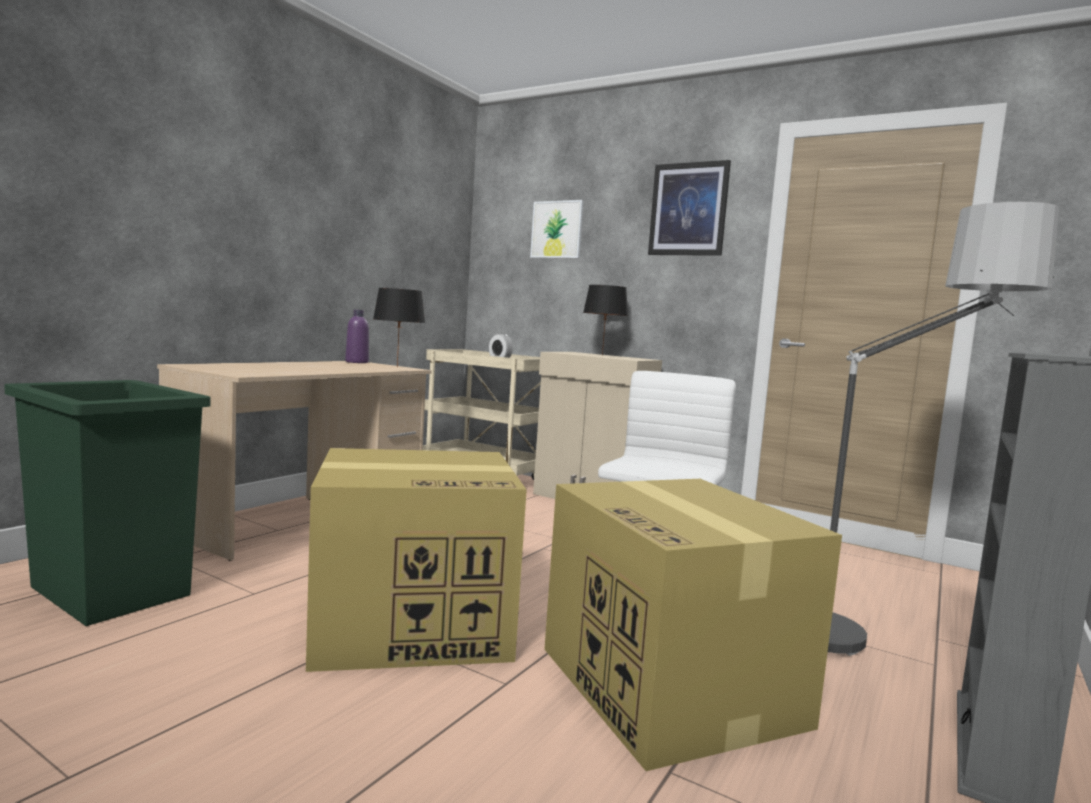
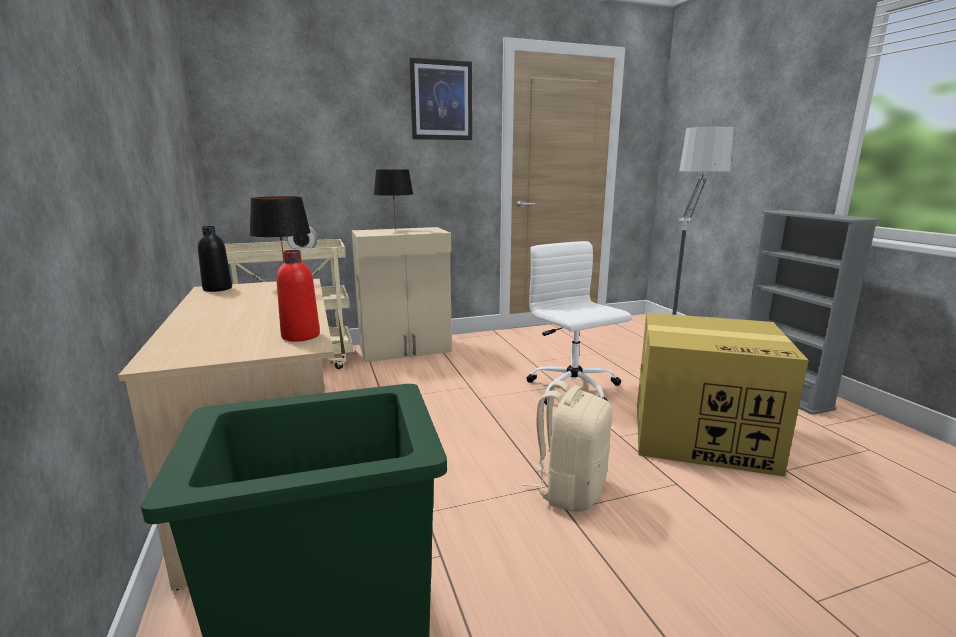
camera: 50 degrees left, 10 degrees up
(263, 373) = (301, 336): none -> red bottle
(356, 362) = (217, 289): purple bottle -> black bottle
(415, 624) = (570, 490): cardboard box -> beige backpack
(557, 229) = (313, 112): picture -> none

